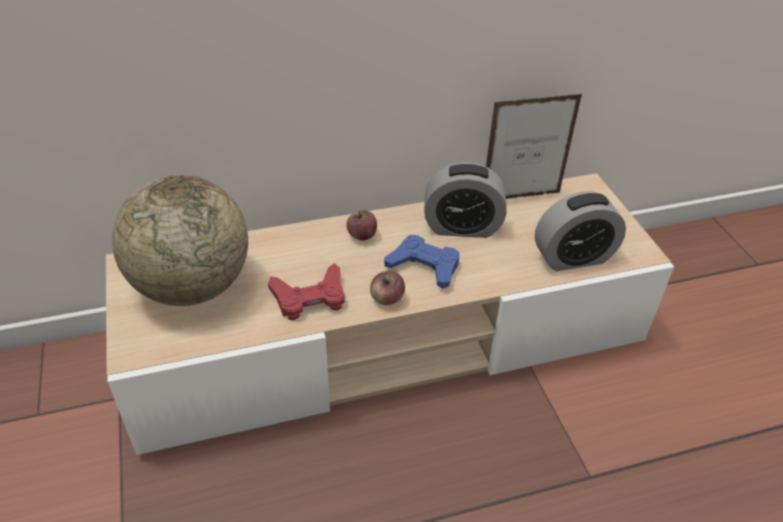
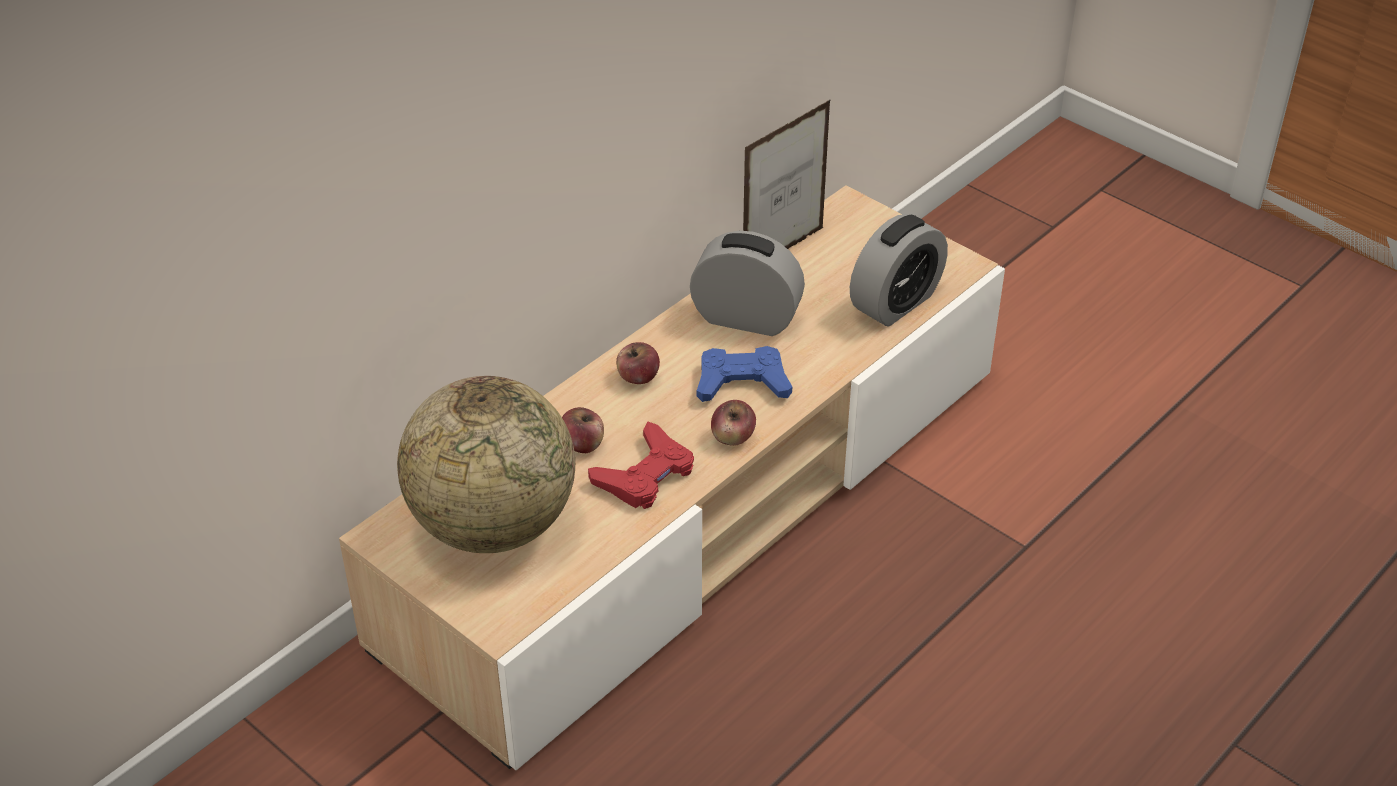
camera: 30 degrees left, 0 degrees up
(291, 261) = (582, 444): none -> apple
(462, 227) = (746, 318): alarm clock -> alarm clock turned 135 degrees counterclockwise

